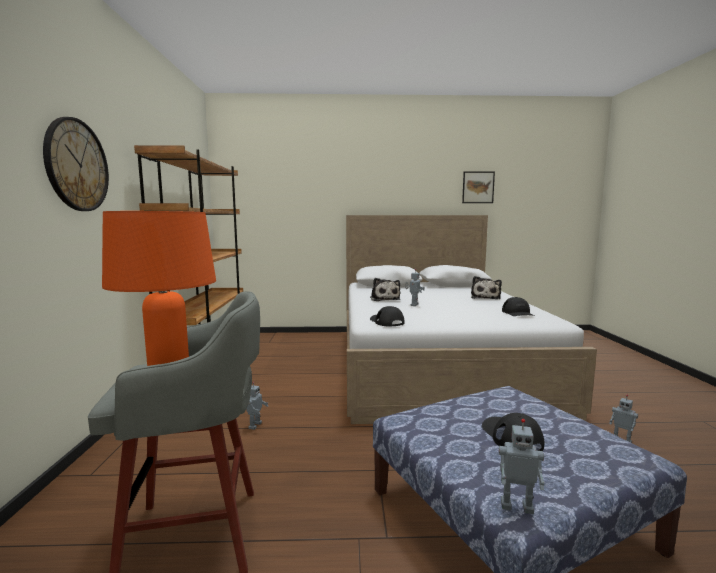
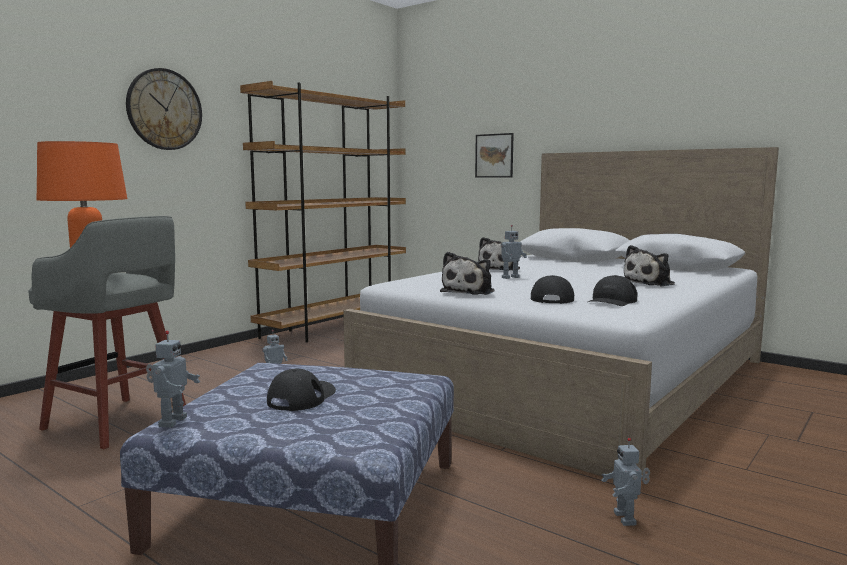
camera: 40 degrees right, 0 degrees up
(386, 321) = (410, 285): black cap -> black cap (552, 298)
(437, 320) = (469, 292): none -> plush toy
(478, 187) = (764, 96): picture -> picture (494, 155)
(516, 506) = (171, 421): toy robot -> toy robot turned 135 degrees counterclockwise

